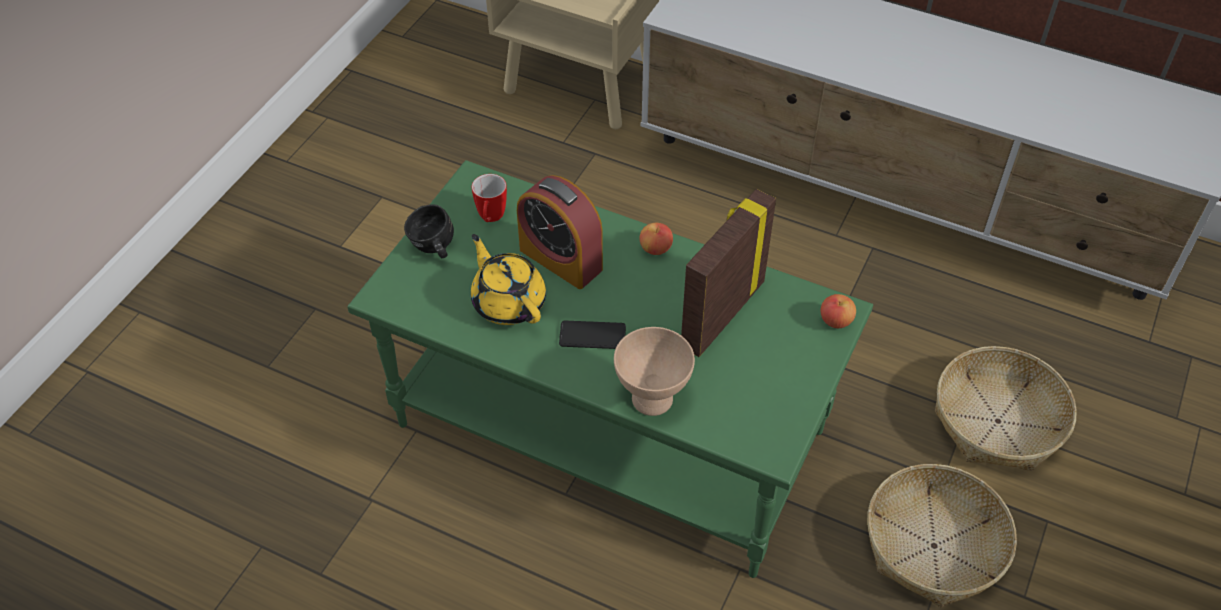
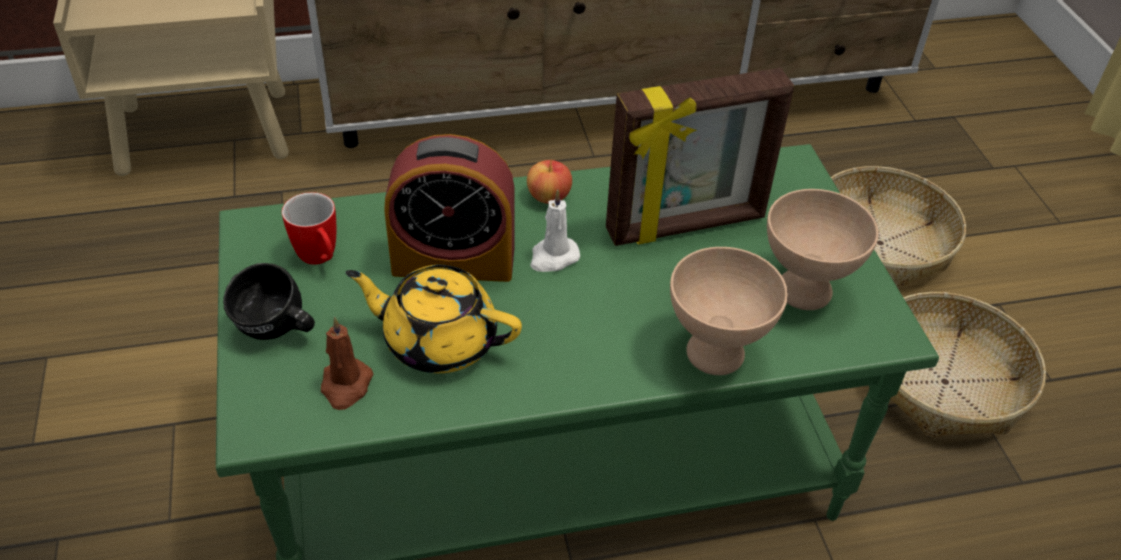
camera: 40 degrees left, 5 degrees down
(440, 300) = (346, 386): none -> brown candle
(592, 336) = (577, 323): phone -> none
(619, 288) = (553, 257): none -> white candle
(721, 313) = (686, 226): picture frame -> picture frame turned 105 degrees counterclockwise
(751, 395) = (805, 290): none -> beige bowl
(836, 321) = (798, 175): apple -> none

